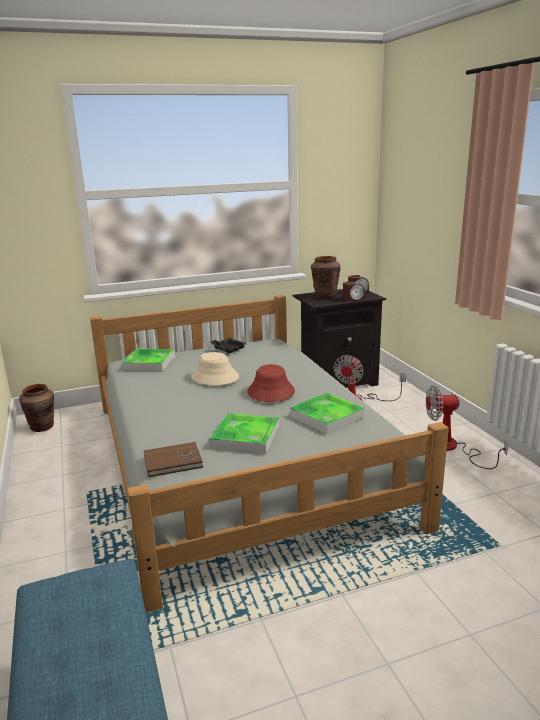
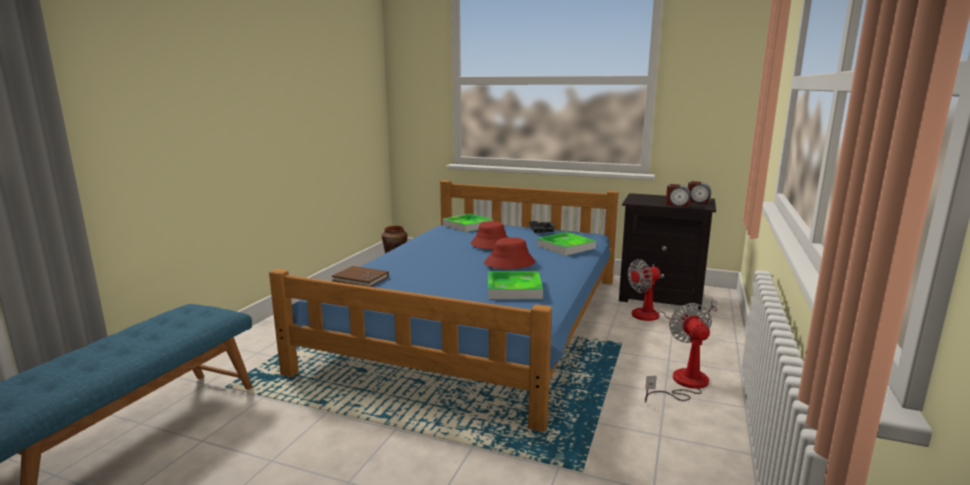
camera: 40 degrees right, 5 degrees down
(214, 377) = (491, 244): beige hat -> red hat
(239, 459) = (478, 320): grey bed -> blue bed
(246, 437) = (430, 281): tray -> tray (566, 247)
(325, 296) = (655, 199): brown vase -> none
(451, 448) = (683, 384): fan -> fan turned 45 degrees clockwise

